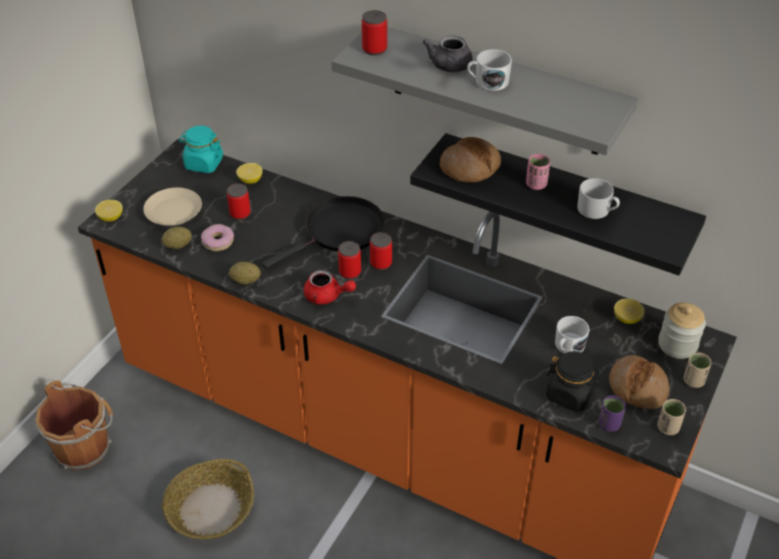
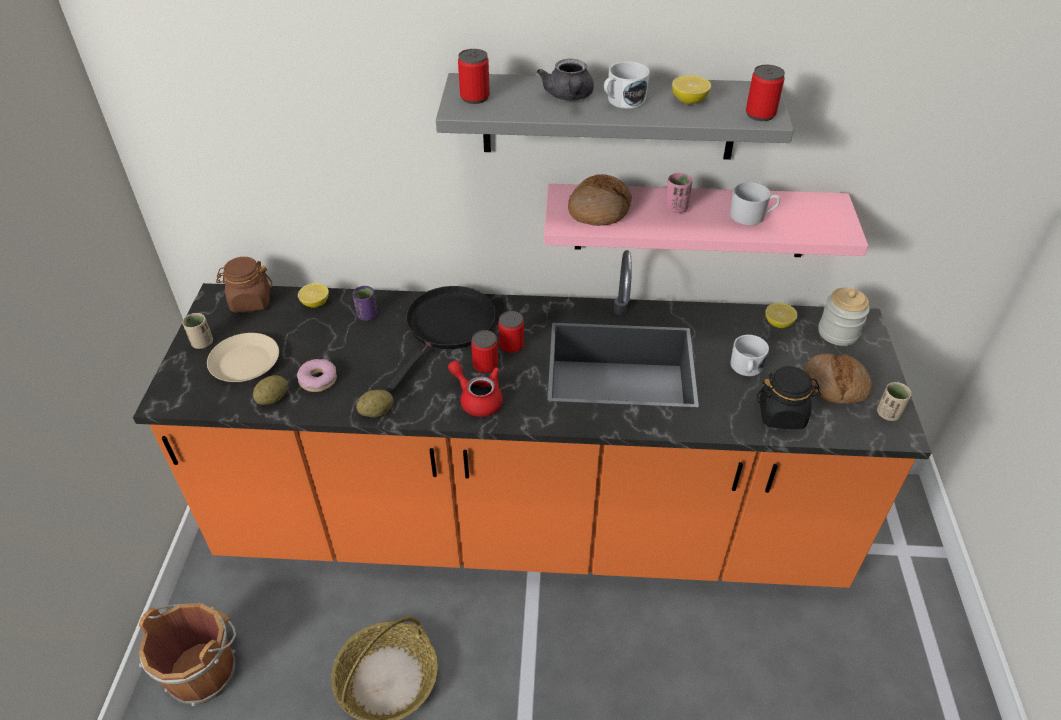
camera: 25 degrees left, 0 degrees up
(111, 218) = (170, 393): lemon -> lemon (689, 101)
(203, 164) = (250, 301): turquoise jar -> brown jar
(240, 213) = (325, 342): can -> can (760, 114)
(327, 296) = (477, 399): red teapot -> red teapot turned 135 degrees counterclockwise
(565, 200) = (692, 220): black shelf -> pink shelf
(609, 424) = (836, 430): purple cup -> purple cup (367, 315)
(693, 381) = (876, 361): beige cup -> beige cup (202, 343)

